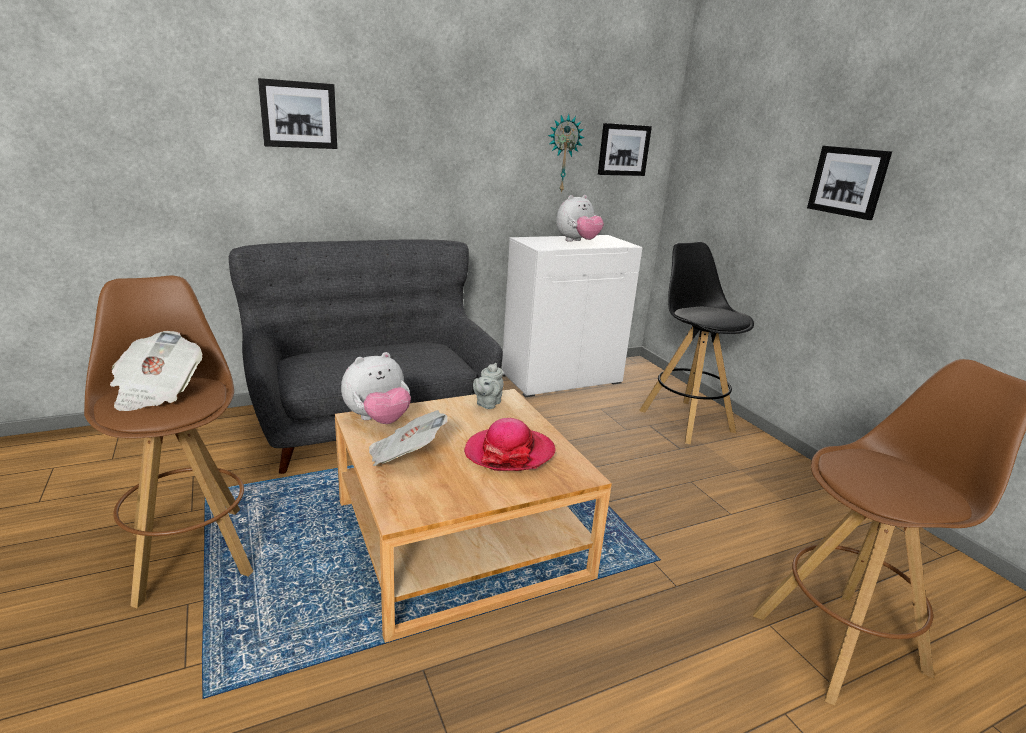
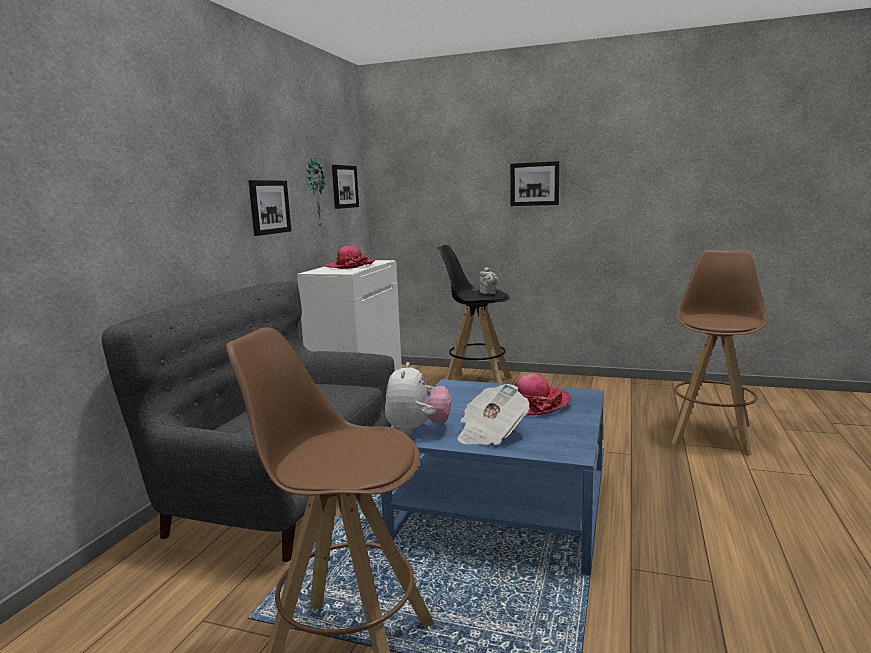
camera: 45 degrees left, 10 degrees down
(157, 392) = (332, 452): newspaper -> none
(298, 115) = (131, 164): picture -> picture (269, 207)
(459, 538) = (502, 505): beige coffee table -> blue coffee table
(487, 404) = (451, 391): grey teapot -> grey teapot (488, 293)
(577, 241) = (350, 266): plush toy -> hat

